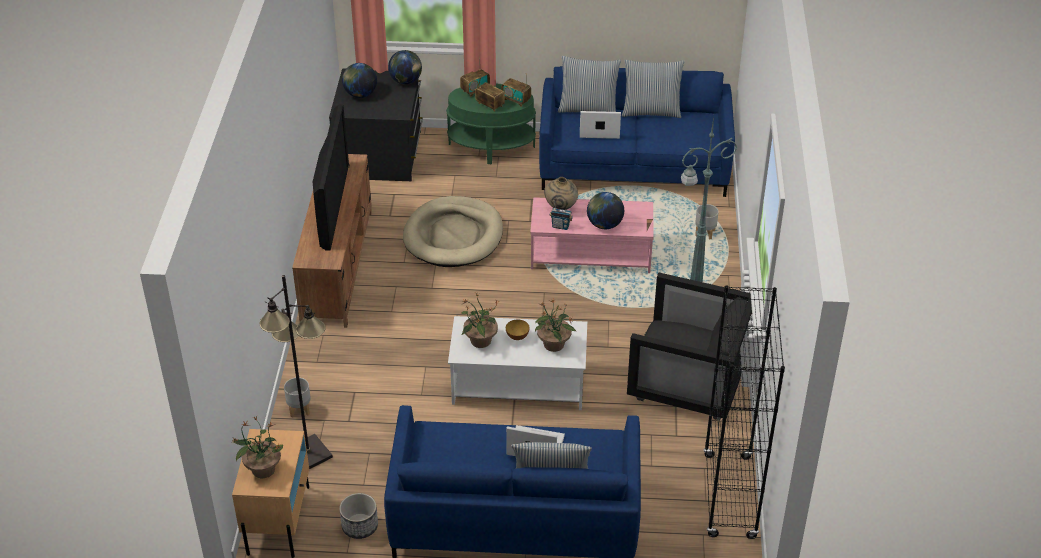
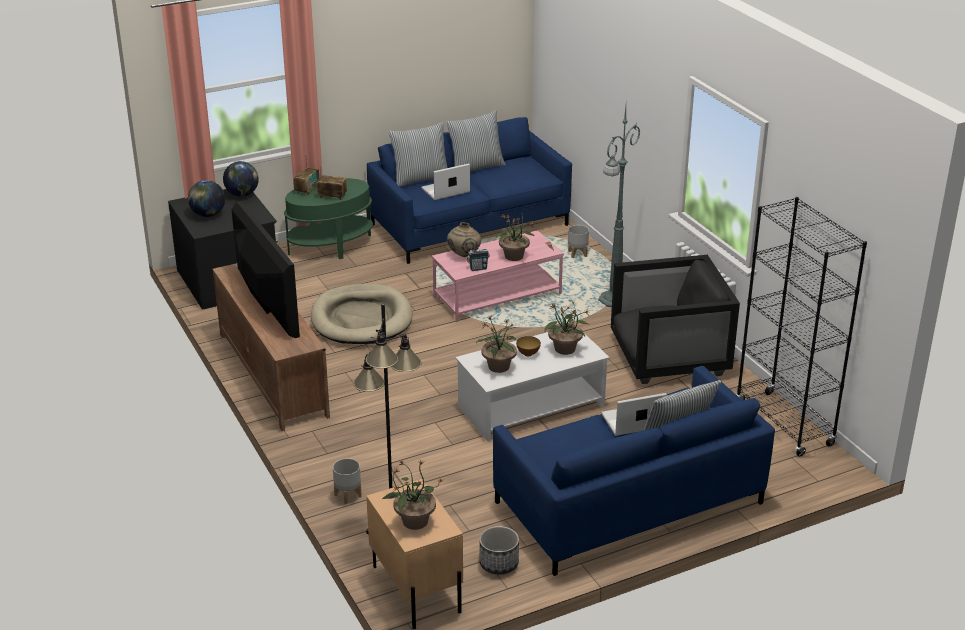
camera: 30 degrees left, 10 degrees down
(516, 100) = (352, 187): radio -> none
(604, 225) = (514, 256): globe -> potted plant

